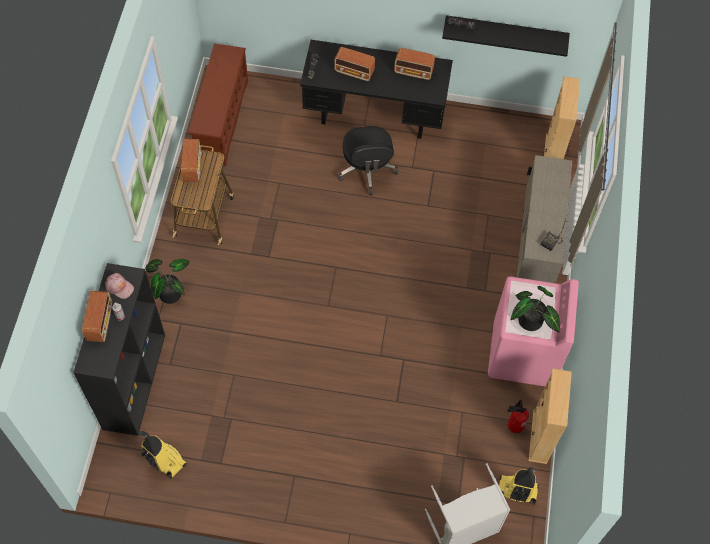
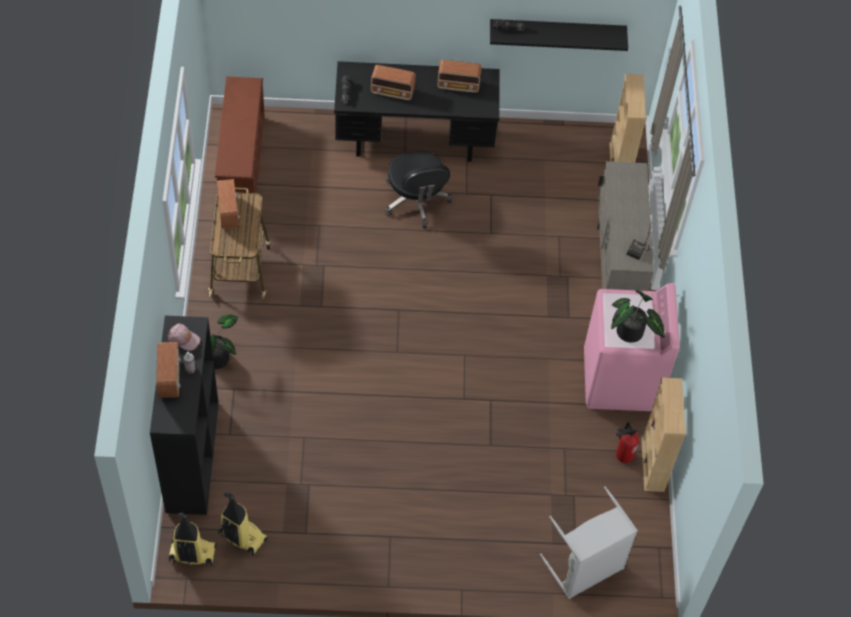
camera: 10 degrees left, 5 degrees down
(516, 491) = (636, 524): vacuum cleaner -> vacuum cleaner (192, 554)

